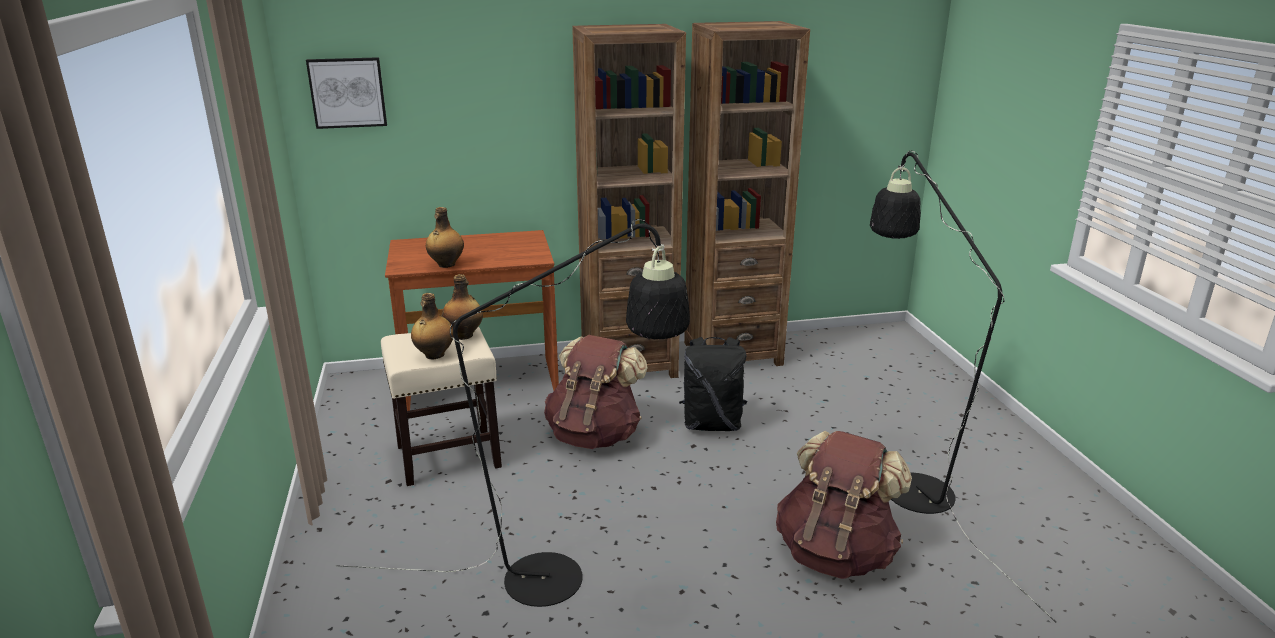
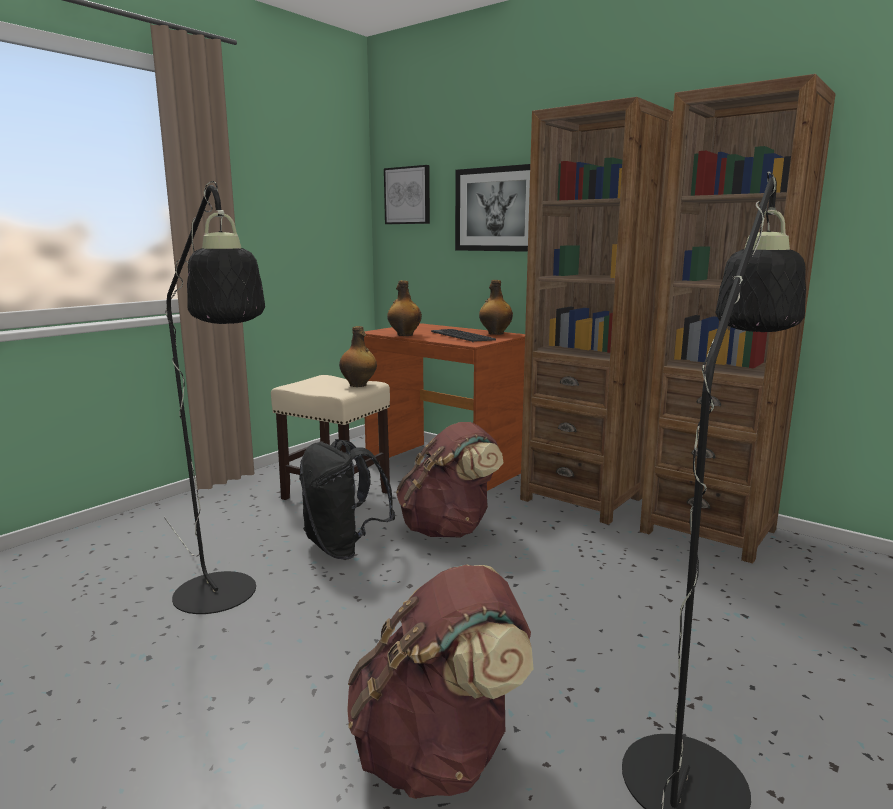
camera: 50 degrees right, 10 degrees down
(434, 355) = (314, 388): bottle -> bottle (495, 333)
(483, 107) = (497, 209): none -> picture
(501, 250) = (463, 336): none -> keyboard
(712, 424) = (563, 571): black backpack -> black backpack (344, 547)

